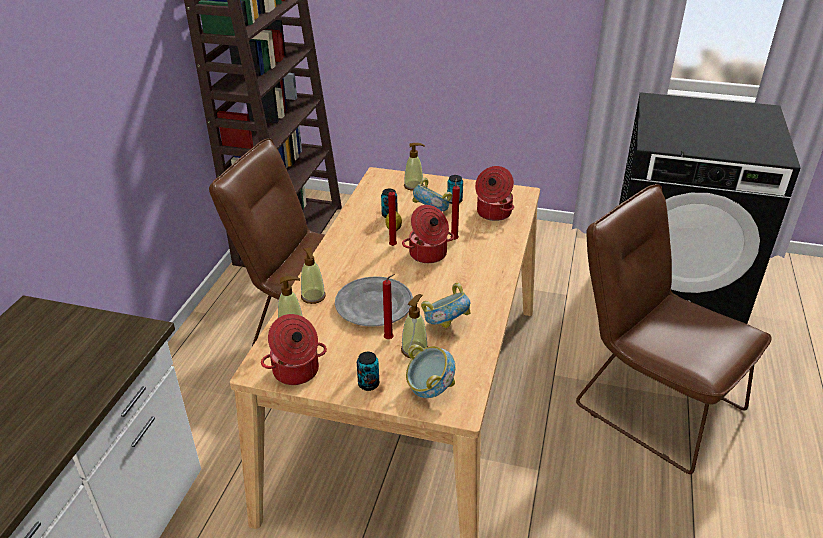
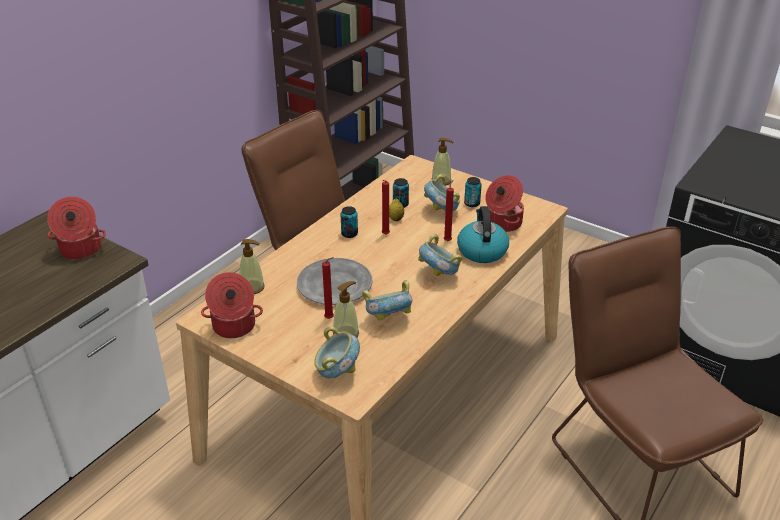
camera: 20 degrees right, 0 degrees up
(313, 297) = (286, 265): soap dispenser -> none
(368, 384) = (287, 353): can -> can (349, 234)
(428, 254) = (413, 250): cooking pot -> cooking pot (80, 250)
(466, 272) = (439, 275): none -> bowl
(490, 241) = (481, 250): none -> kettle

